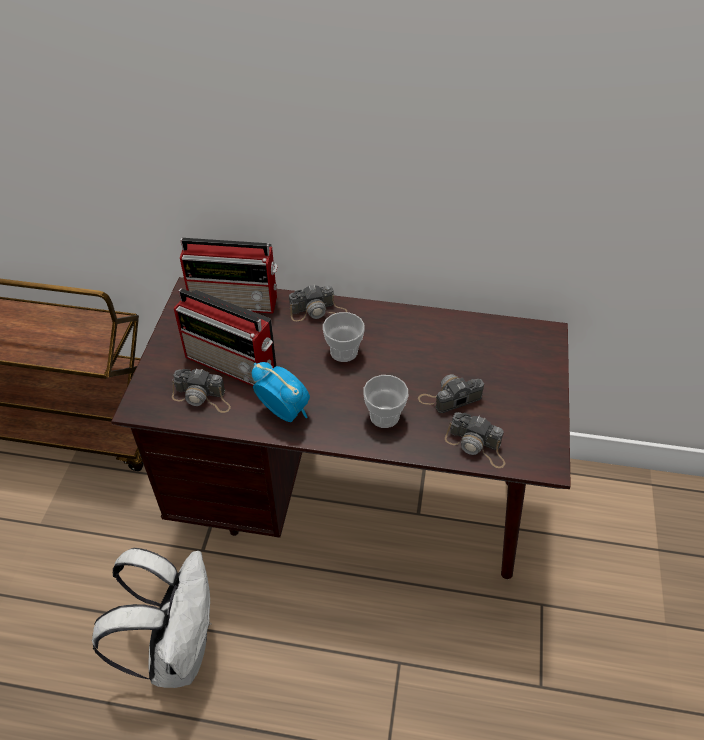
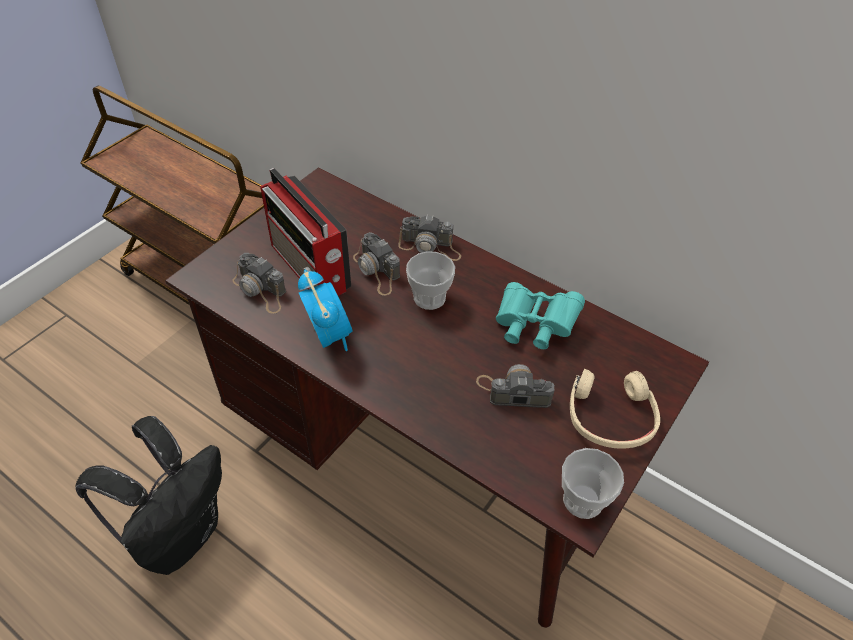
camera: 25 degrees right, 0 degrees up
(177, 648) = (180, 535): white backpack -> black backpack
(236, 301) = (356, 208): radio -> none
(384, 416) = (428, 382): cup -> cup (583, 500)
(434, 344) = (533, 326): none -> turquoise binoculars
(476, 446) = (509, 458): camera -> camera (377, 271)
(526, 388) = (610, 416): none -> beige headphones

